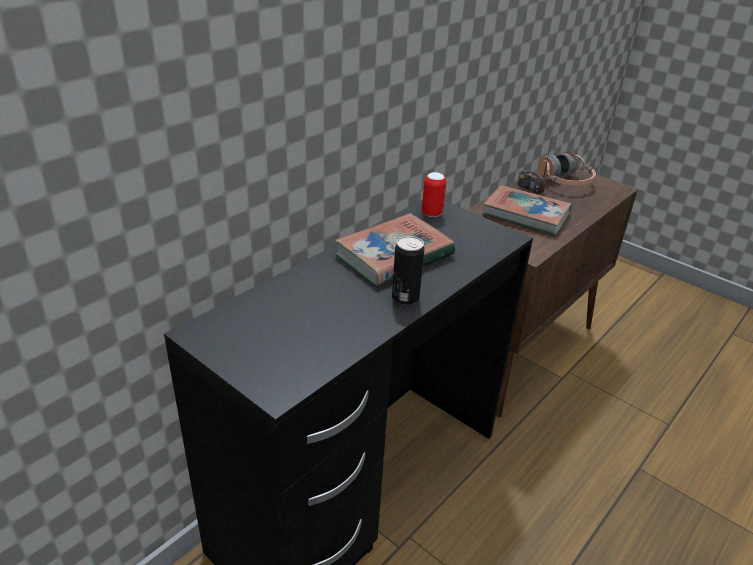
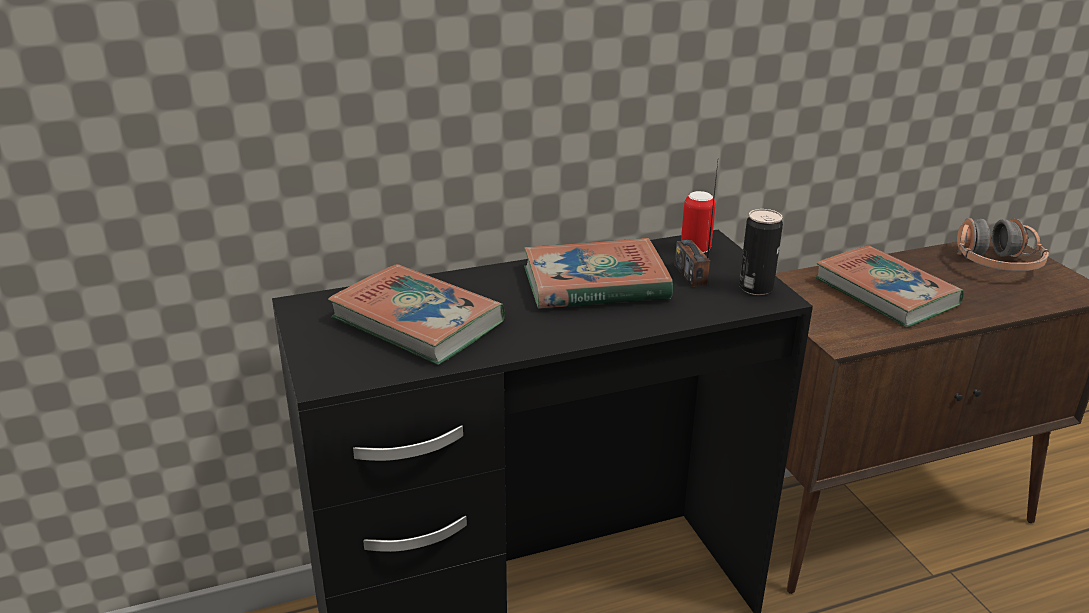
camera: 30 degrees right, 5 degrees down
(301, 320) = (417, 321): none -> book
(405, 298) = (560, 329): can -> can (755, 288)
(530, 188) = (928, 262): radio -> radio (691, 275)

